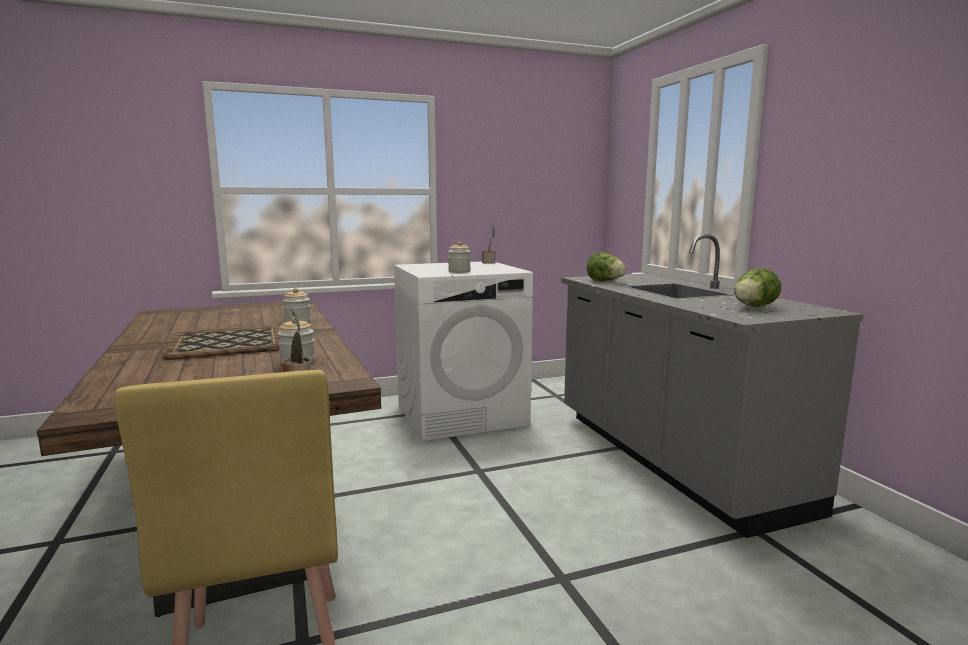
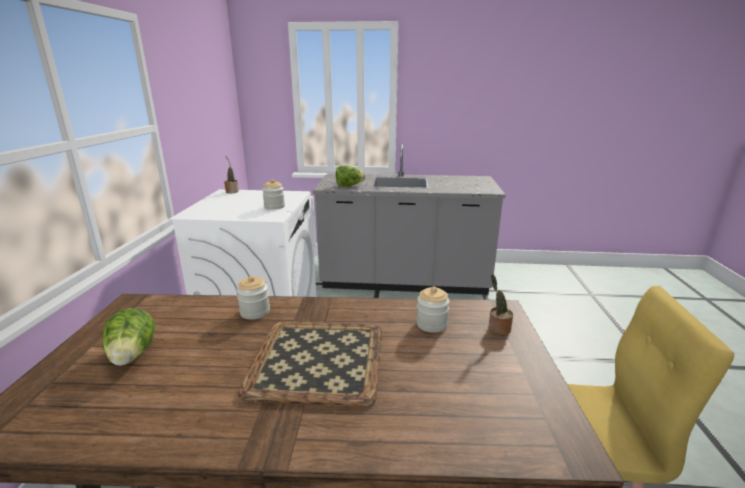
camera: 65 degrees left, 10 degrees up
(753, 307) = (464, 183): lettuce -> lettuce (132, 356)

